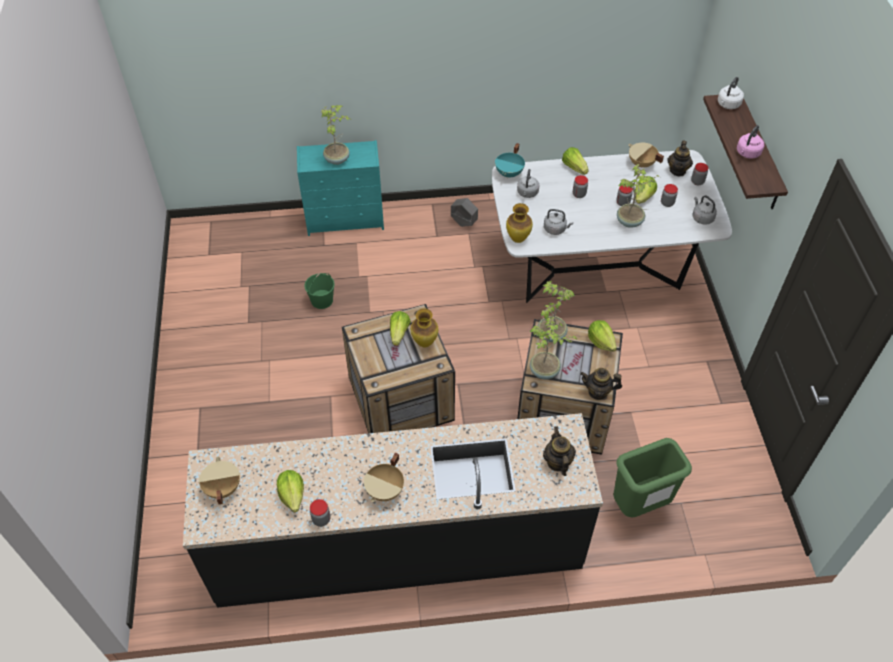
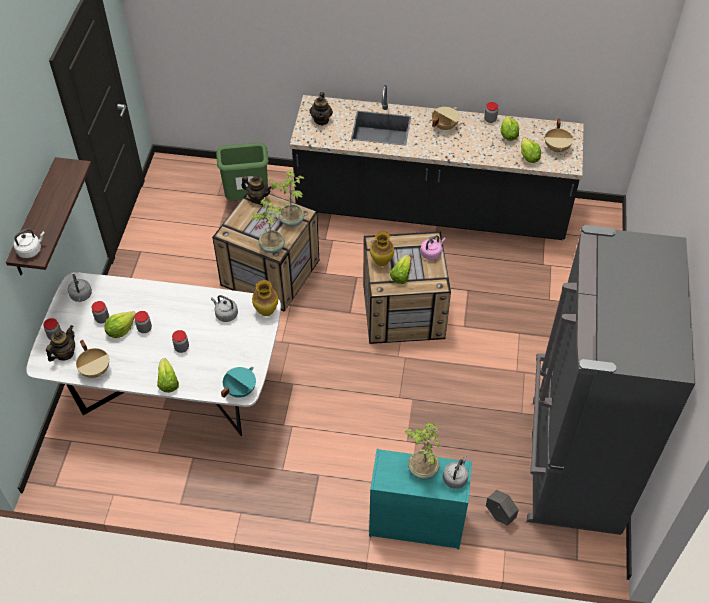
camera: 165 degrees left, 0 degrees up
(213, 288) = (571, 464): none -> grey fridge
(322, 300) = (458, 423): green bucket -> none
(464, 223) = (282, 485): grey planter -> grey planter (499, 515)
(527, 193) = (233, 360): grey kettle -> grey kettle (455, 478)
(601, 342) = (234, 233): lettuce -> lettuce (528, 157)
(630, 222) = (151, 306): potted plant -> none
(747, 153) = (58, 196): pink kettle -> pink kettle (431, 253)

